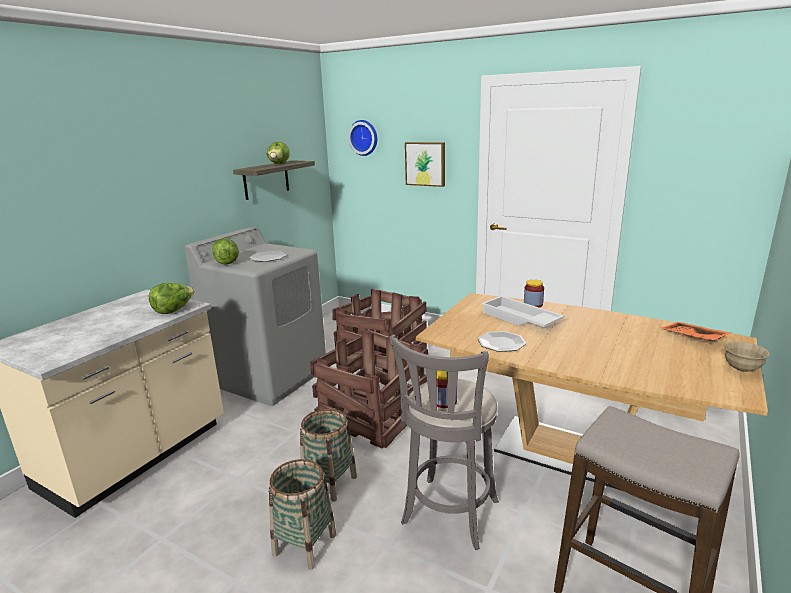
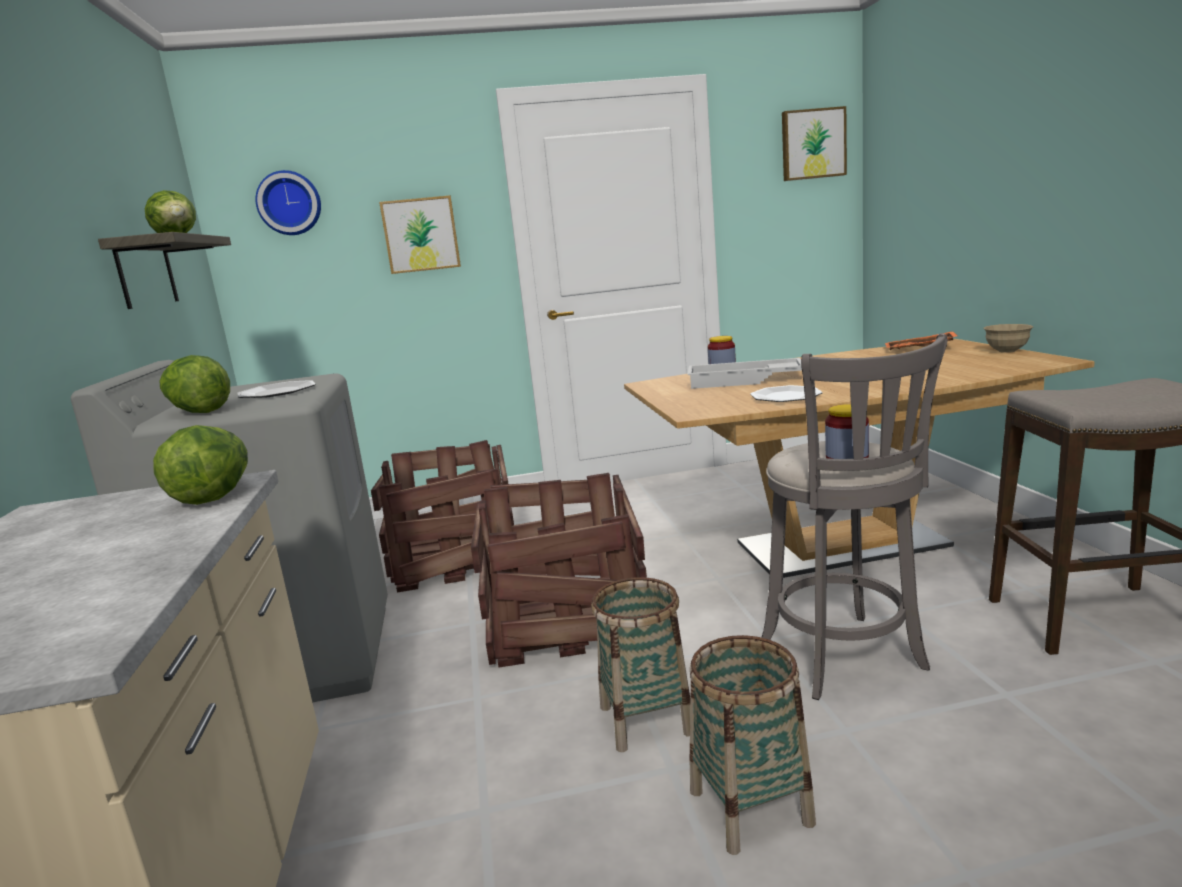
camera: 40 degrees left, 5 degrees down
(736, 128) = (812, 144): none -> picture

